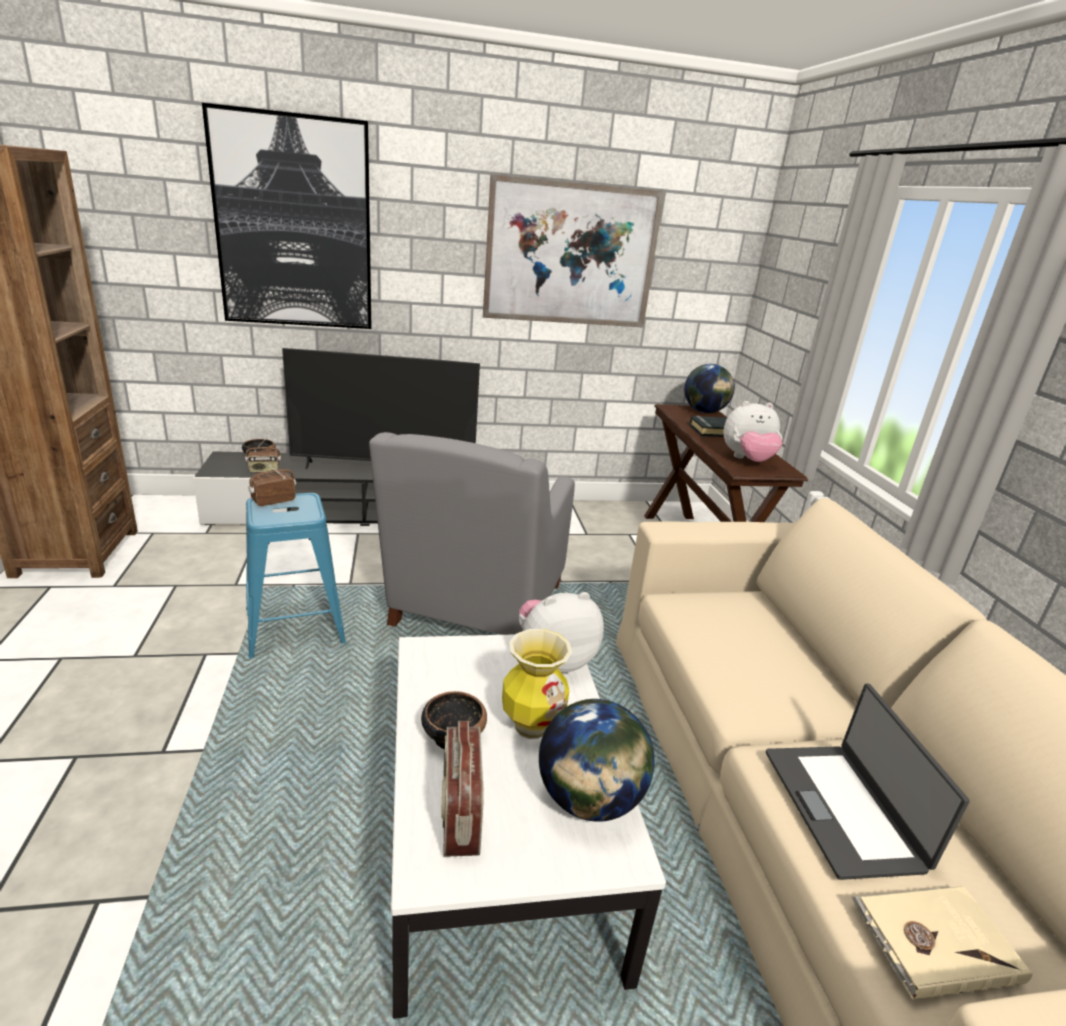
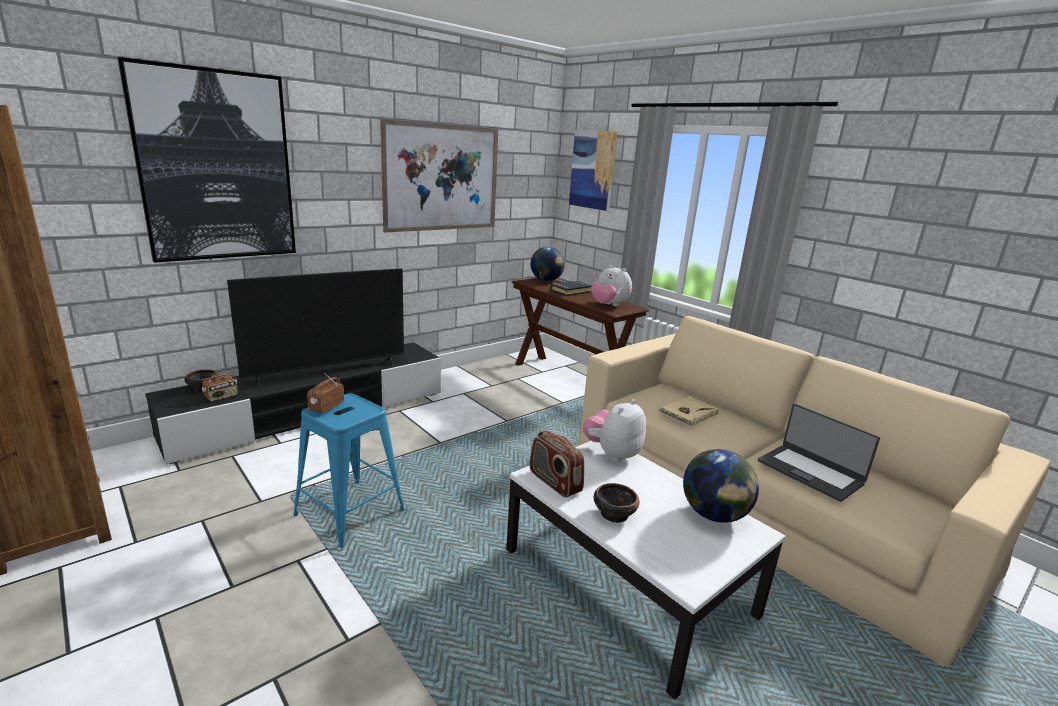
camera: 30 degrees left, 5 degrees down
(459, 814) = (667, 549): radio -> radio (554, 482)
(475, 610) = (471, 457): grey armchair -> none
(531, 726) = (645, 492): vase -> none
(747, 460) = (609, 305): plush toy -> plush toy turned 75 degrees clockwise
(798, 257) = (593, 170): none -> picture
(934, 941) = (891, 509): beige book -> beige book (688, 413)

